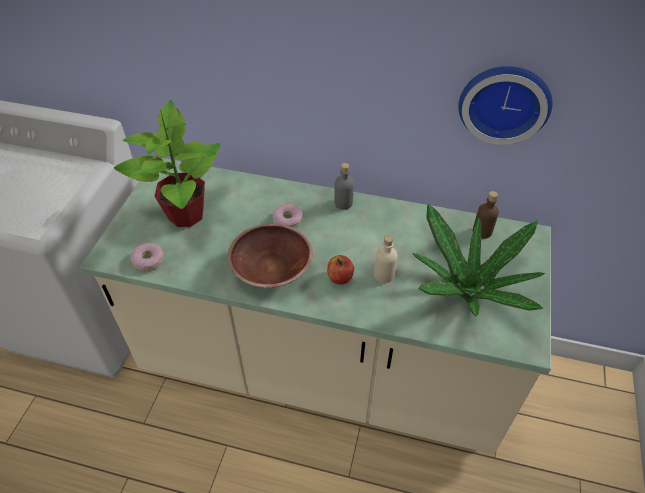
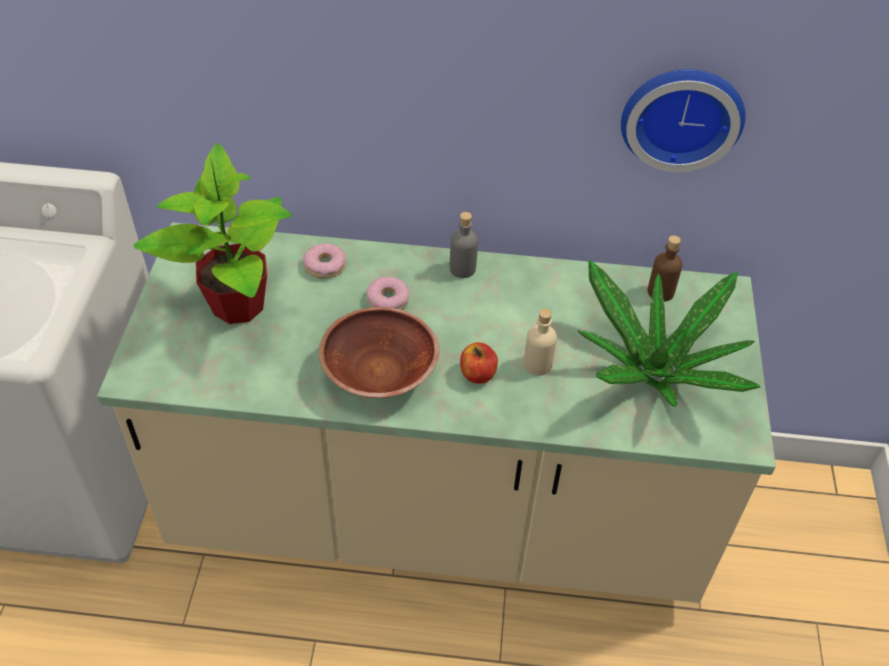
camera: 10 degrees left, 0 degrees up
(148, 260) = (197, 376): donut -> donut (325, 266)

